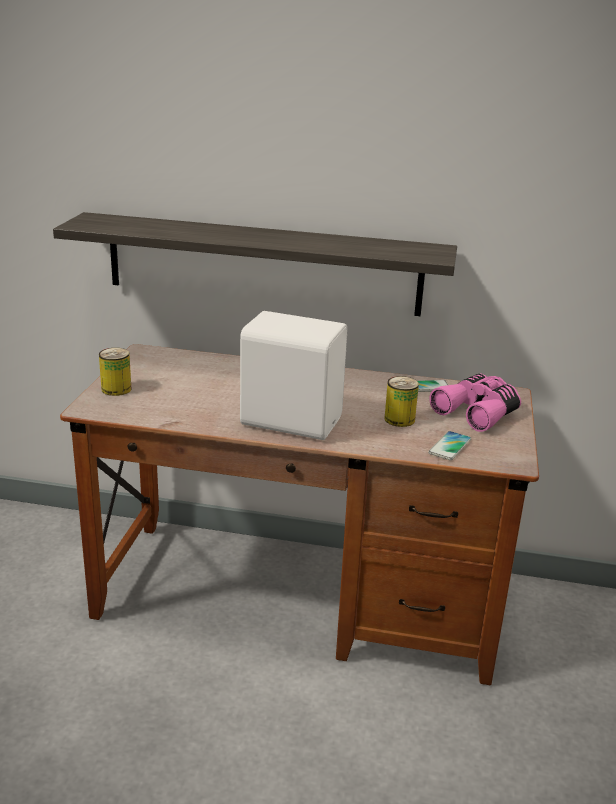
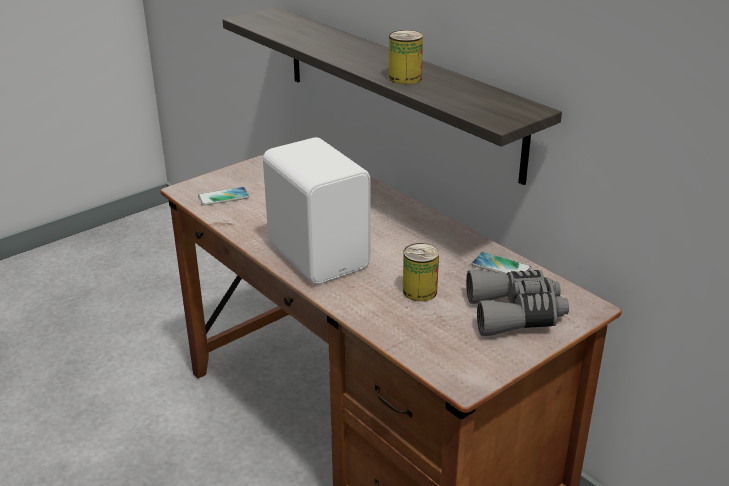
camera: 40 degrees right, 5 degrees up
(116, 389) = (229, 179): can -> can (405, 78)
(450, 446) = (424, 338): phone -> phone (223, 197)
(478, 412) = (515, 314): pink binoculars -> grey binoculars

